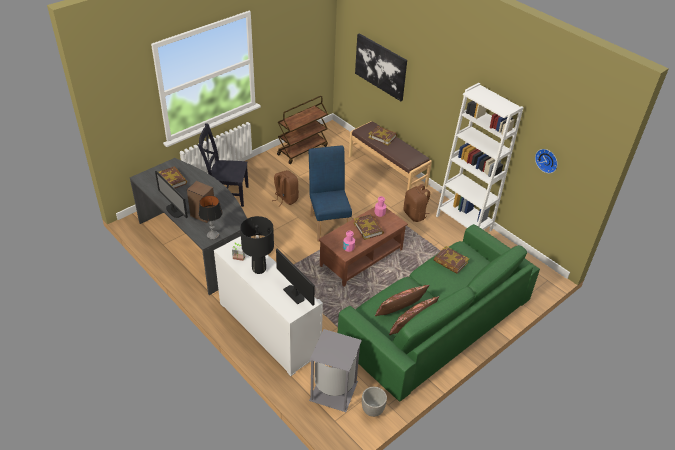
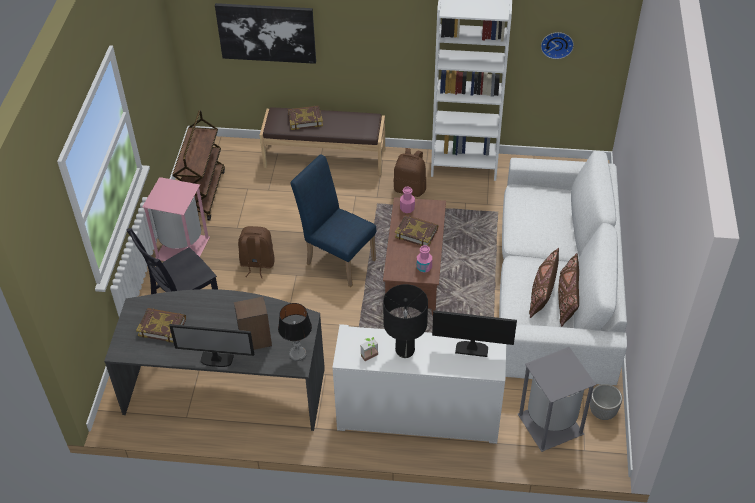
camera: 40 degrees left, 5 degrees up
(261, 168) = (182, 247): none -> pink trash can
(435, 322) = (555, 286): green sofa -> white sofa
(450, 262) = (529, 213): book -> none

